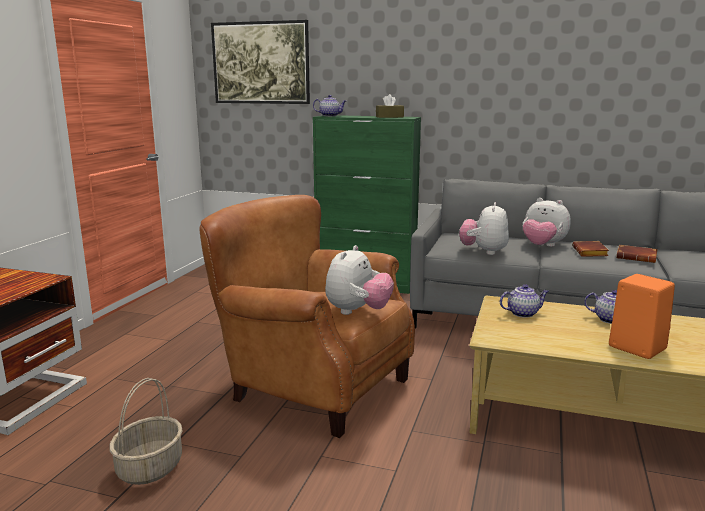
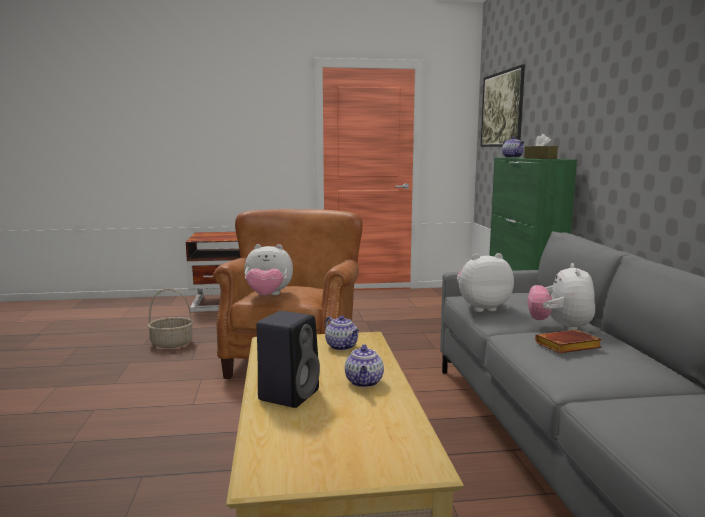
camera: 65 degrees right, 5 degrees down
(635, 347) = (289, 394): orange speaker -> black speaker
(637, 257) = (596, 372): brown book -> none

